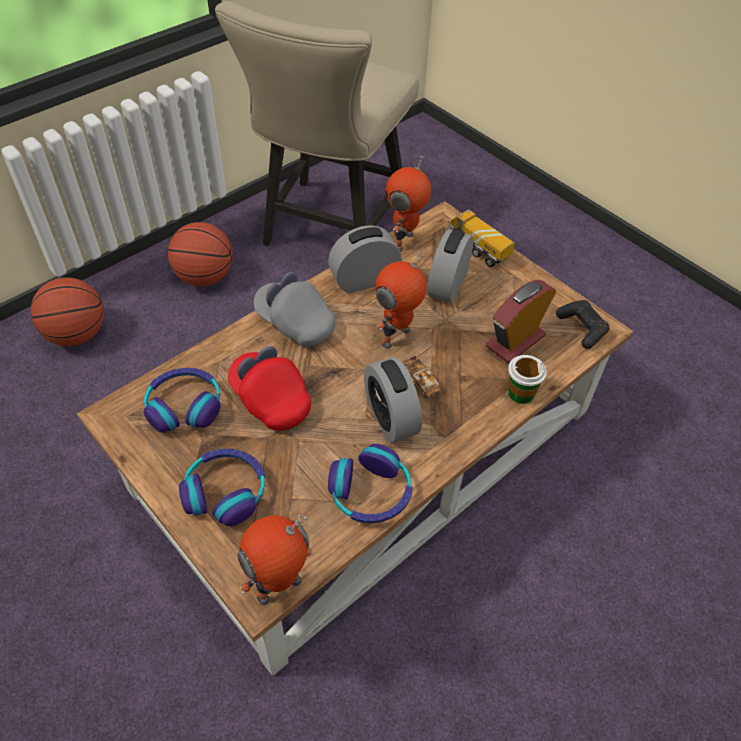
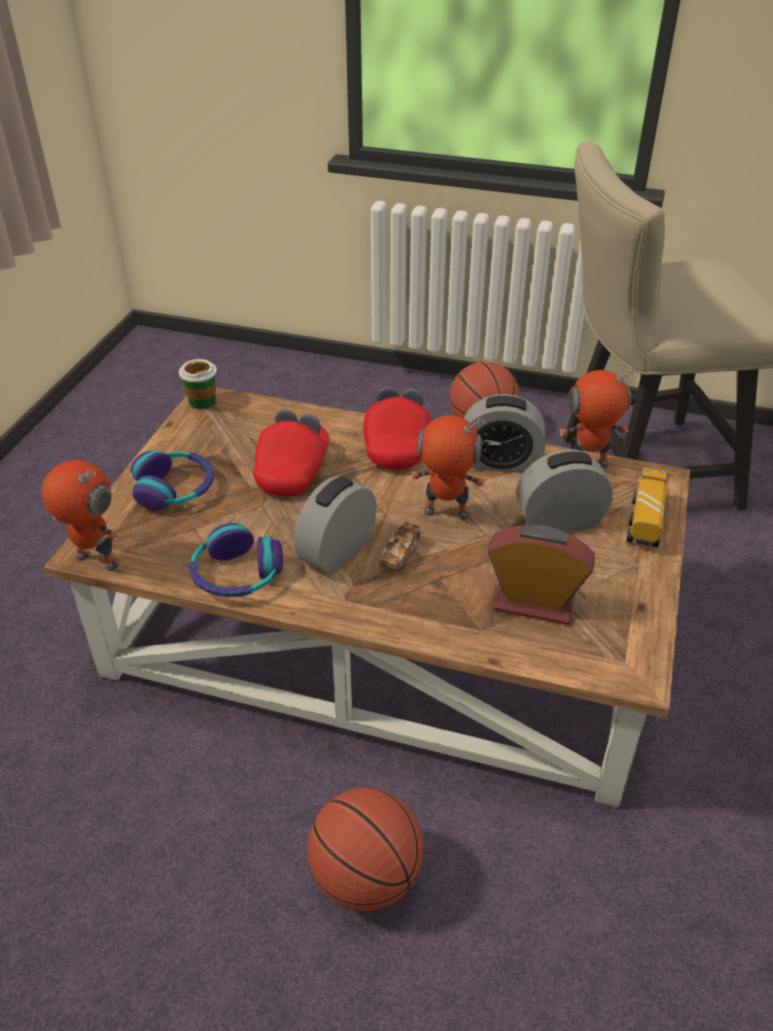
camera: 60 degrees right, 10 degrees down
(77, 334) = (346, 394): basketball -> basketball (366, 877)
(184, 406) = (245, 428): headphones -> none
(295, 323) = (397, 445): grey cap -> red cap
(364, 280) = (500, 462): alarm clock -> alarm clock turned 150 degrees clockwise
(520, 393) = (459, 636): cup -> cup (202, 401)
(582, 328) = (617, 655): black game controller -> none

